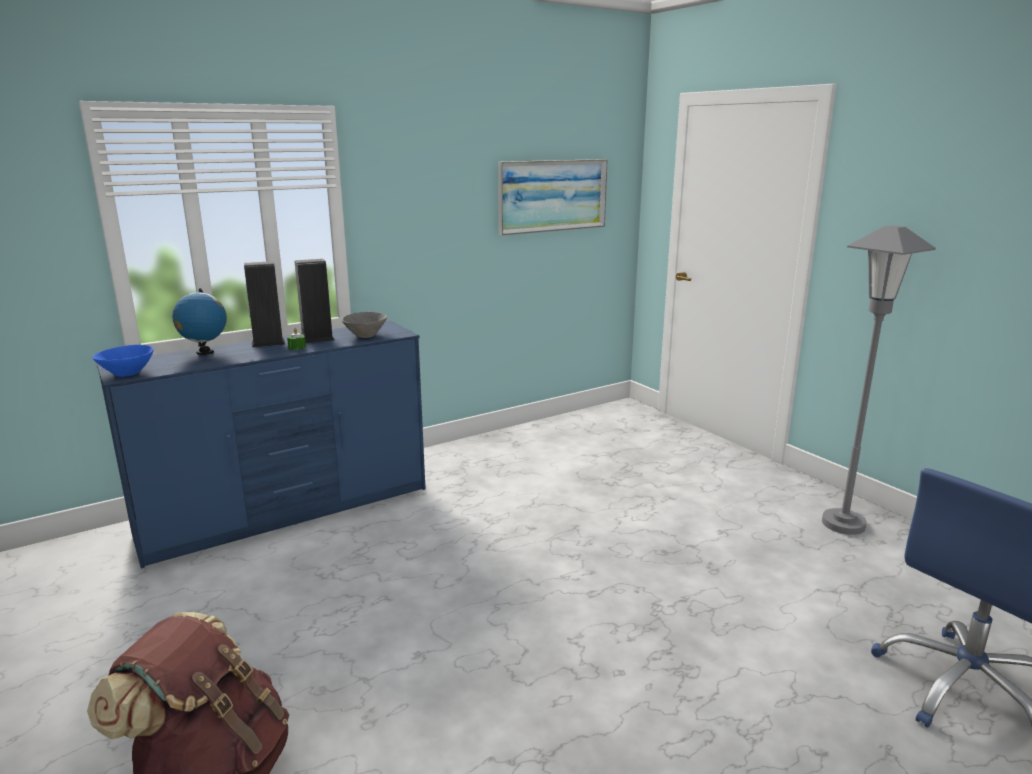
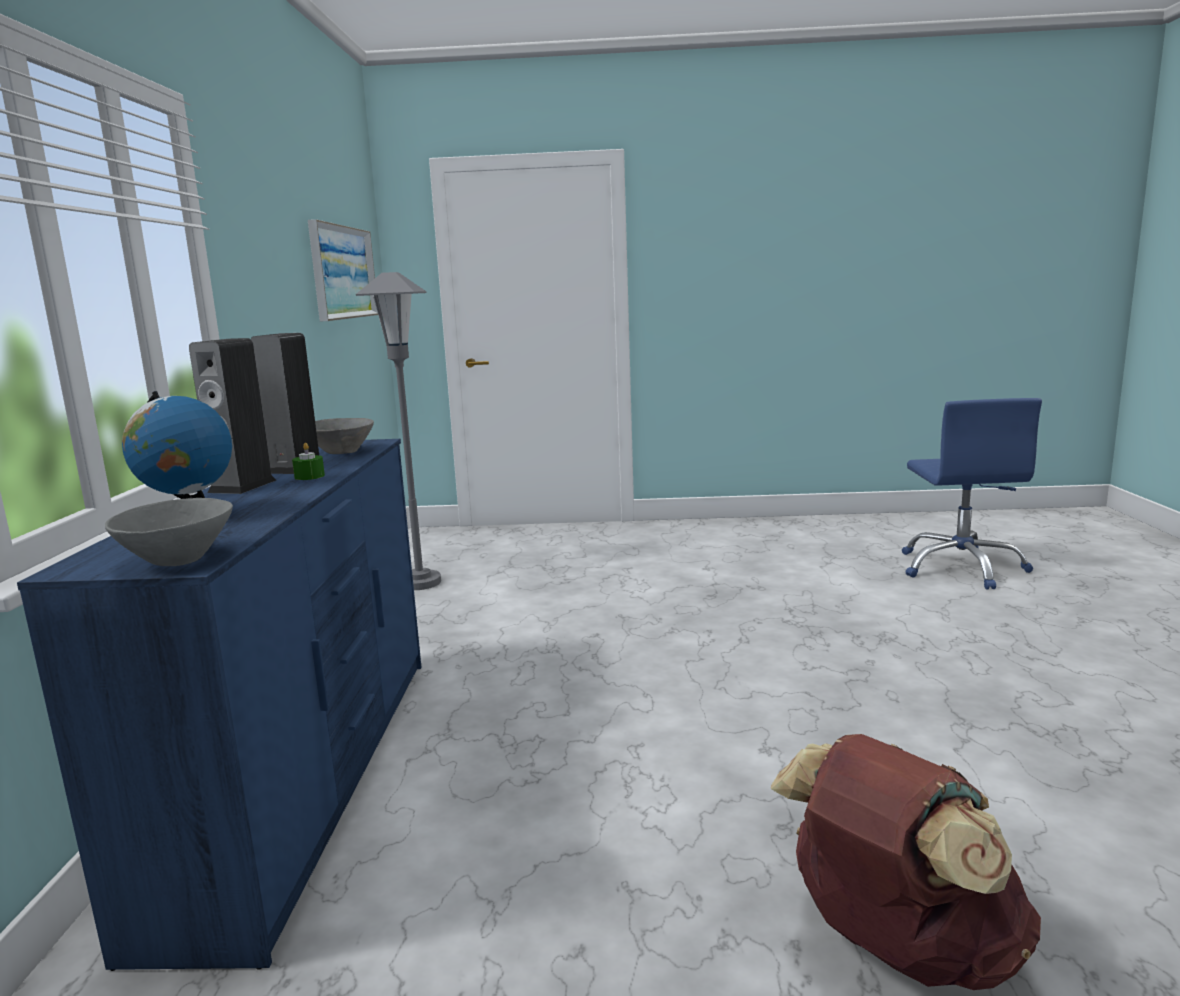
camera: 55 degrees left, 5 degrees down
(126, 373) = (176, 560): blue bowl -> grey bowl
(843, 524) = (746, 533): grey floor lamp -> grey floor lamp (420, 582)

